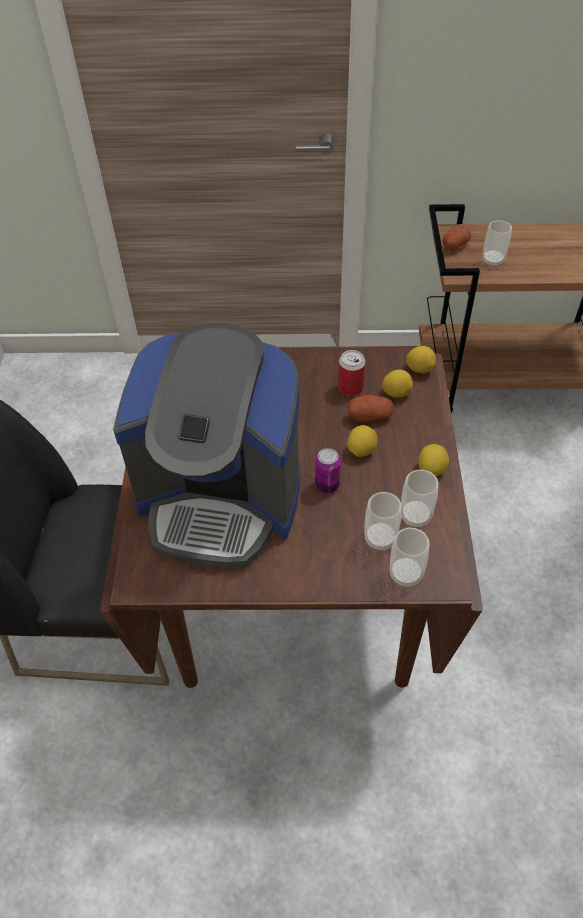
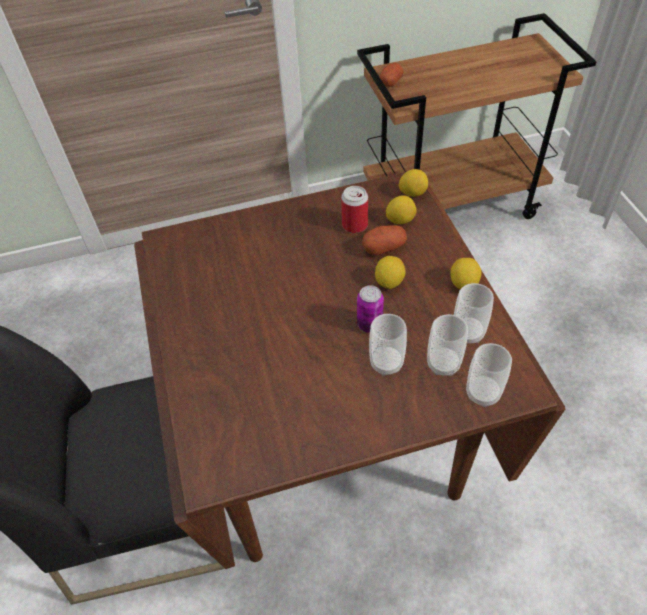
camera: 15 degrees left, 0 degrees up
(221, 499) = (267, 366): coffee machine -> none
(493, 261) = (429, 88): cup -> cup (386, 363)

